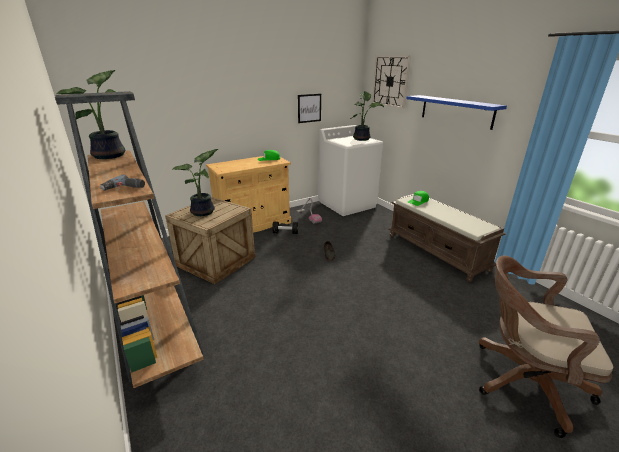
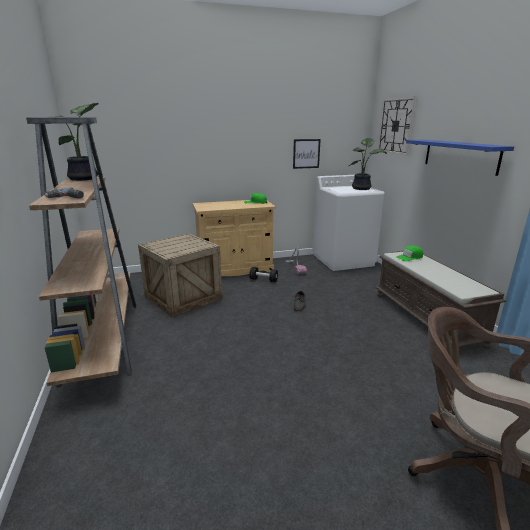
camera: 15 degrees right, 5 degrees down
(204, 212) = (174, 245): potted plant -> none

